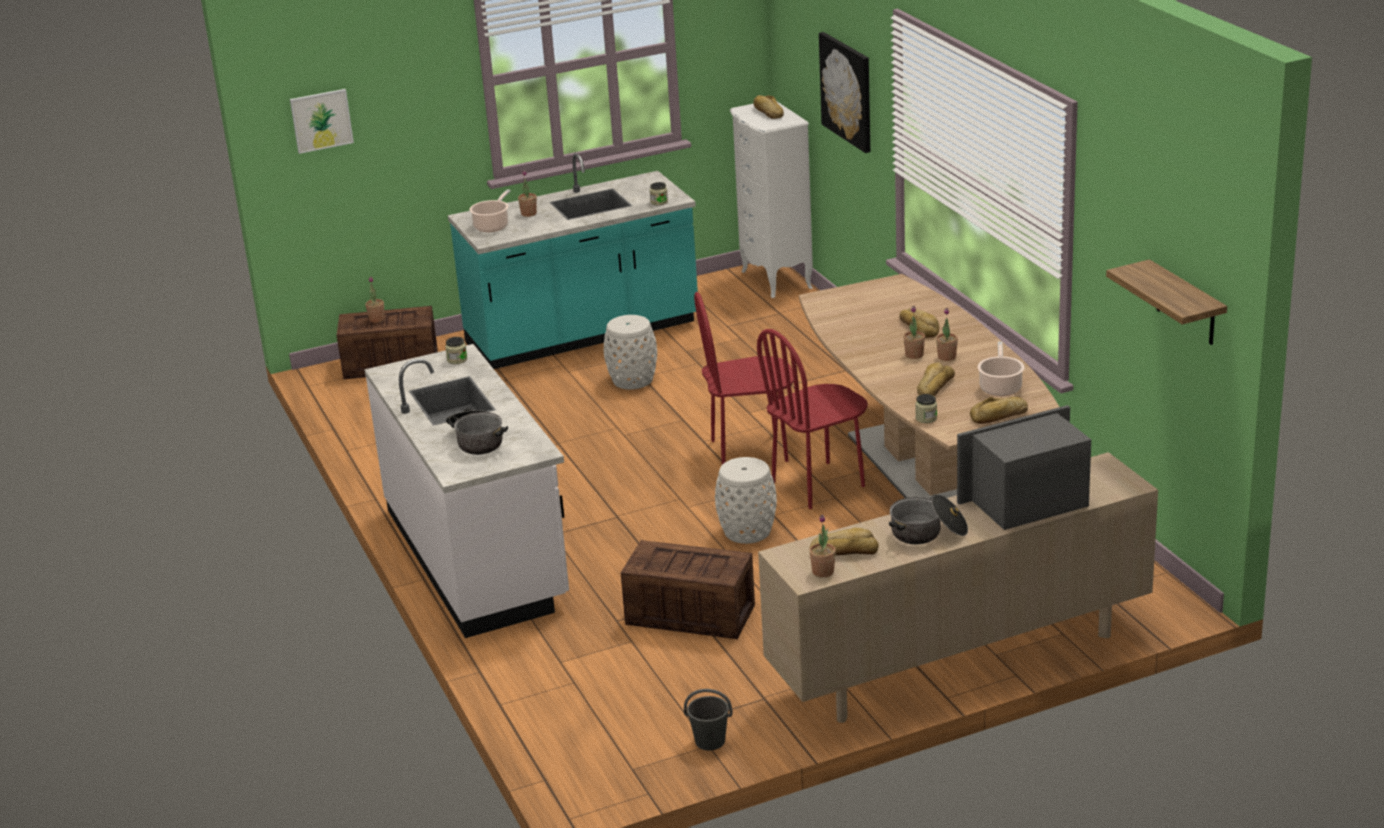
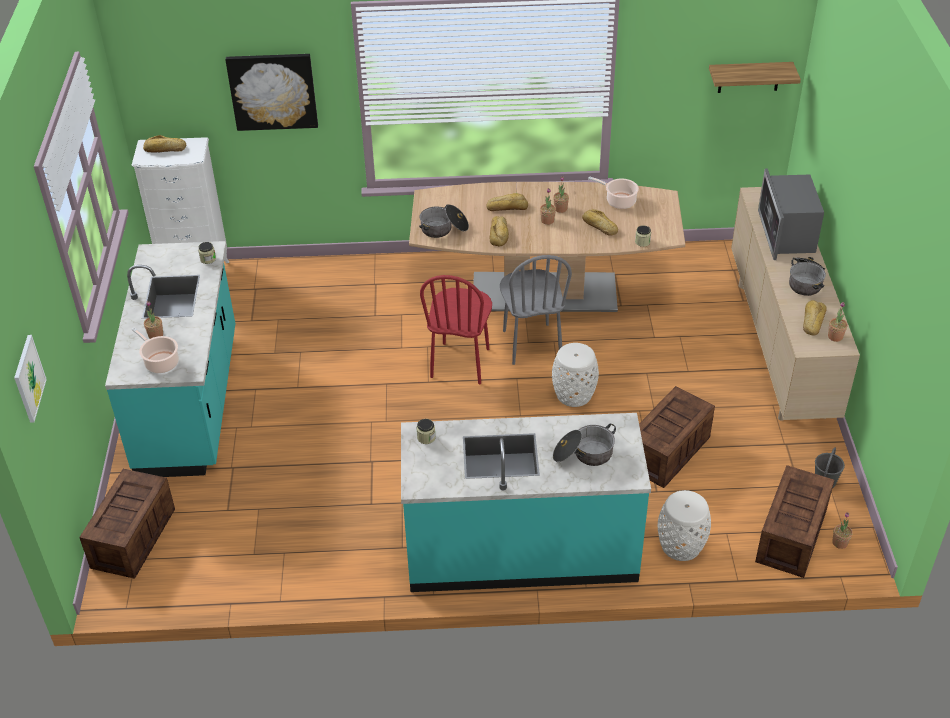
camera: 70 degrees left, 15 degrees up
(376, 319) = (116, 512): potted plant -> potted plant (840, 543)
(478, 556) = (521, 549): white counter -> turquoise counter
(597, 730) = (791, 535): none -> crate
(633, 380) = (299, 394): white stool -> white stool (680, 546)
(818, 484) = (531, 344): red chair -> grey chair
(841, 305) = (444, 229): none -> cooking pot
(1000, 416) = (658, 213): bread -> bread (499, 234)

